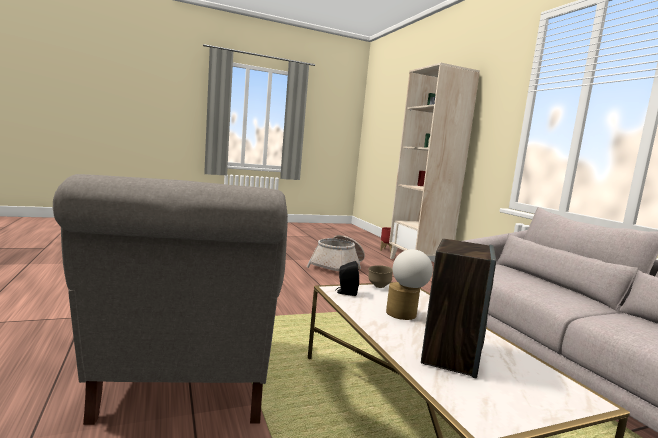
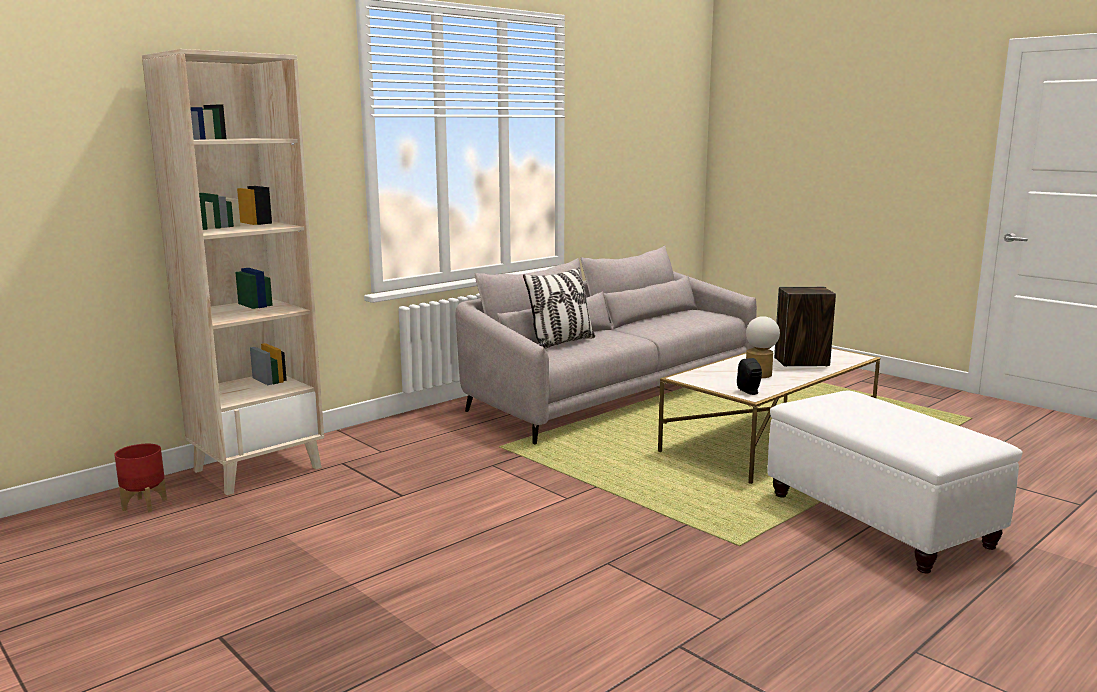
camera: 110 degrees left, 5 degrees up
(188, 382) = (879, 520): grey armchair -> white ottoman
(338, 267) = (364, 529): basket -> none
(378, 286) = (705, 384): brown bowl -> none
(525, 276) = (561, 343): none -> pillow

